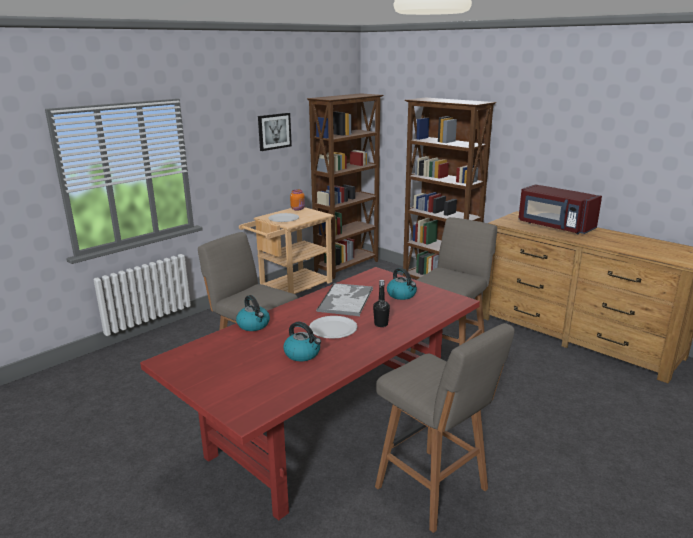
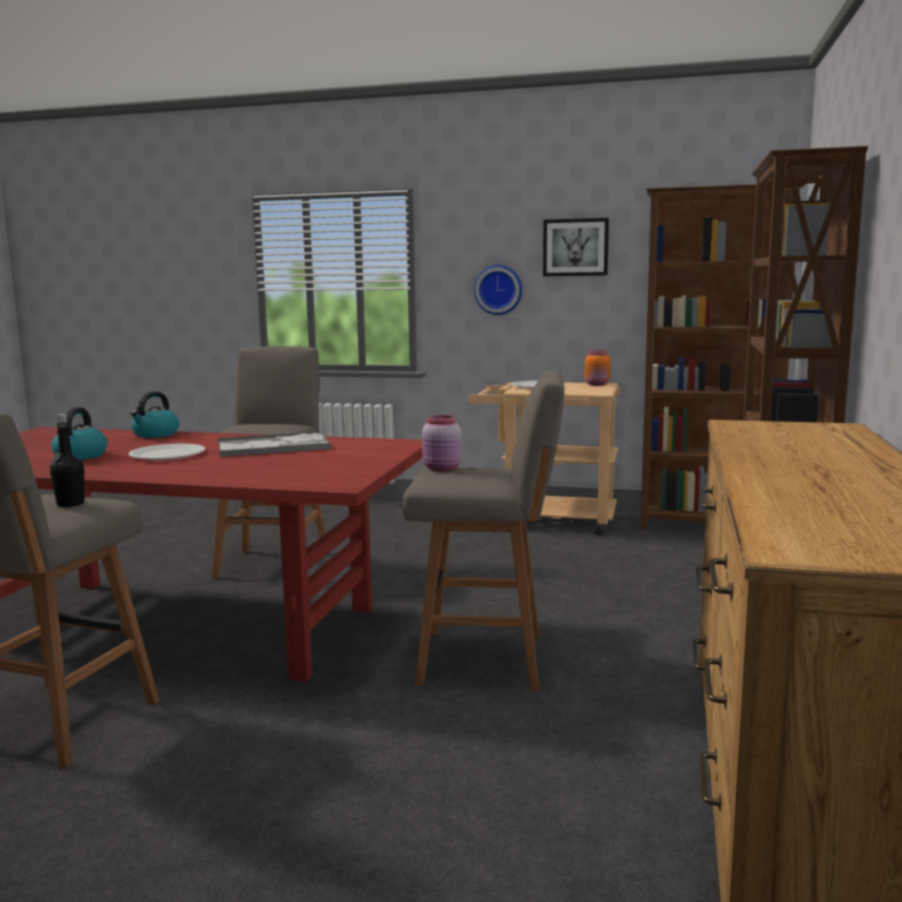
camera: 60 degrees right, 10 degrees down
(237, 162) = (499, 290): none -> wall clock
(381, 324) = (199, 466): black bottle -> black bottle (70, 504)
(402, 295) = (326, 460): kettle -> none
(435, 278) = (442, 469): none -> pink jar
(554, 226) = (812, 447): red microwave -> none

